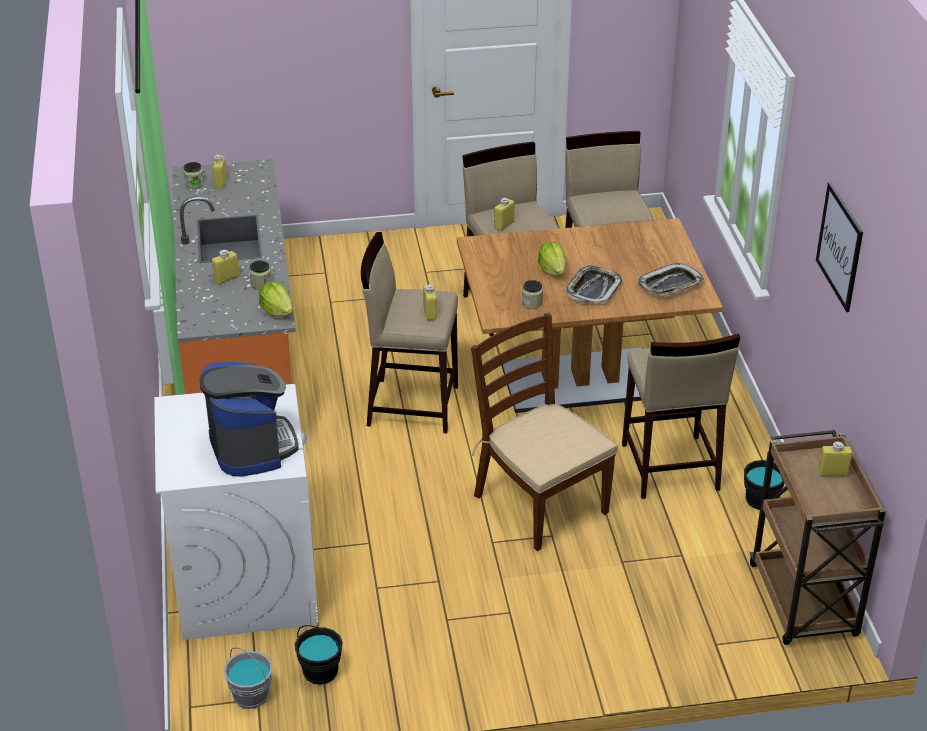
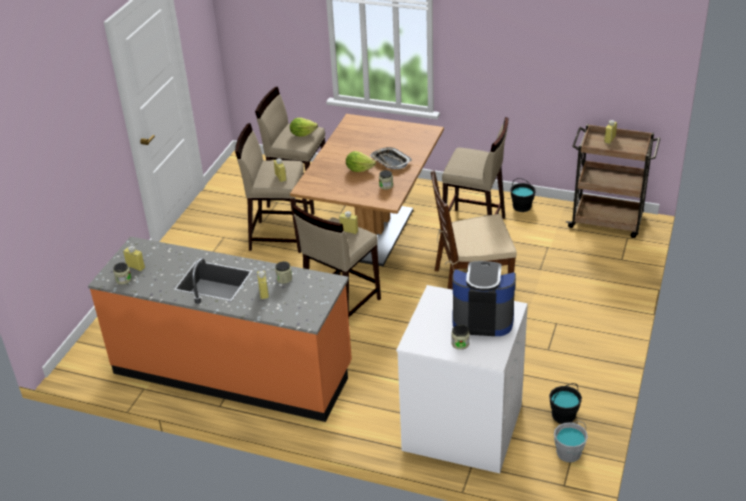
camera: 60 degrees left, 0 degrees up
(190, 442) = (460, 343): none -> jar
(277, 311) = (323, 279): lettuce -> lettuce (302, 134)
(670, 285) = (409, 136): tray -> none
(839, 246) = (536, 34): picture -> none

